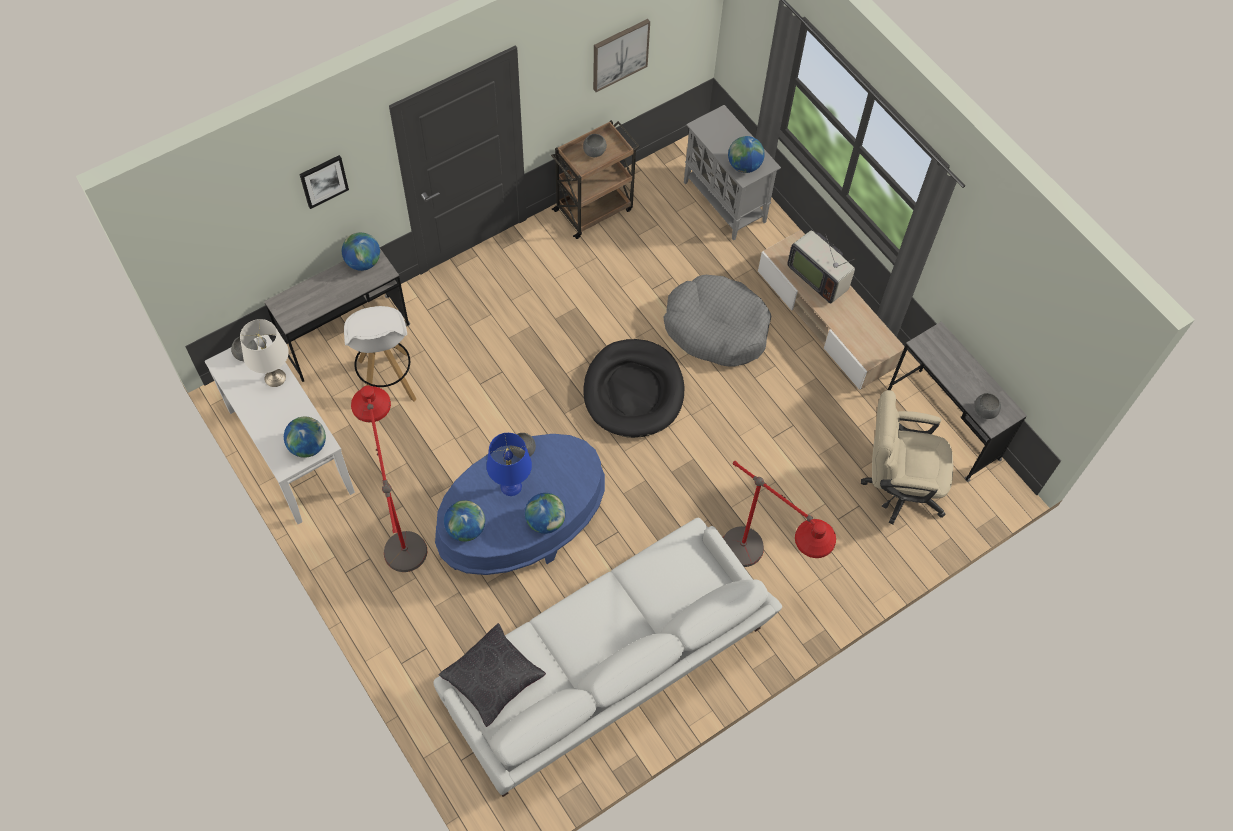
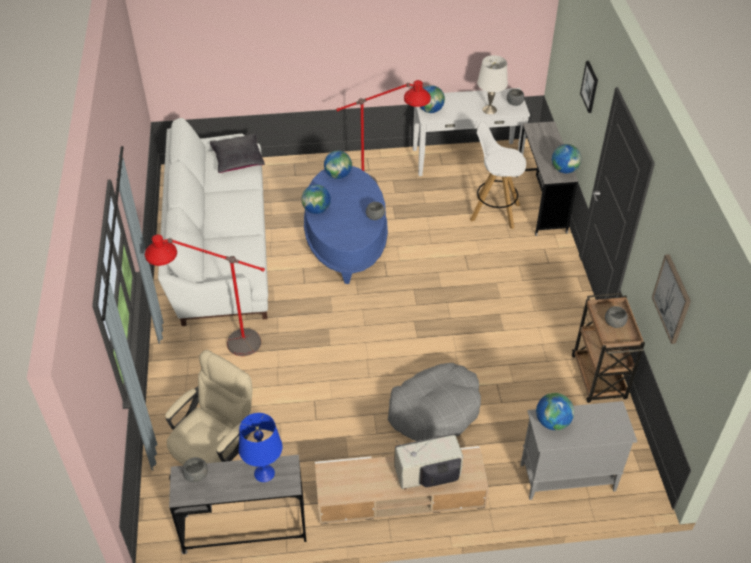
camera: 120 degrees right, 15 degrees down
(511, 486) = (353, 203): blue table lamp -> blue table lamp (264, 473)
(633, 391) = (408, 334): black dog bed -> none

